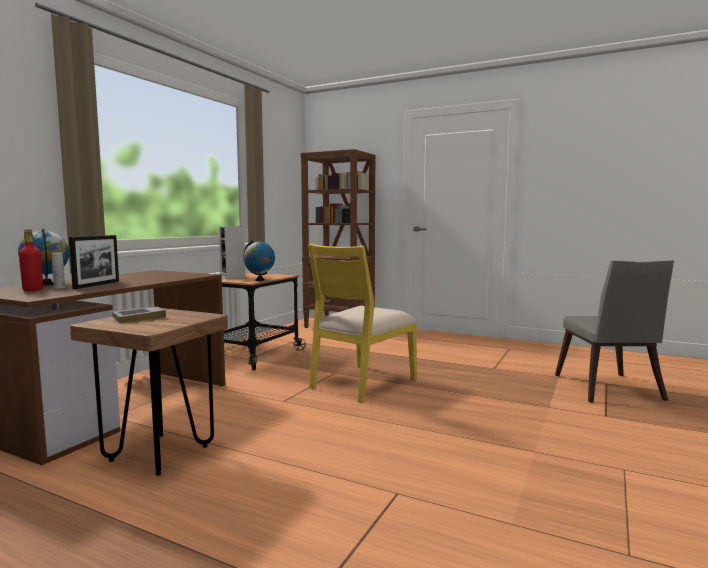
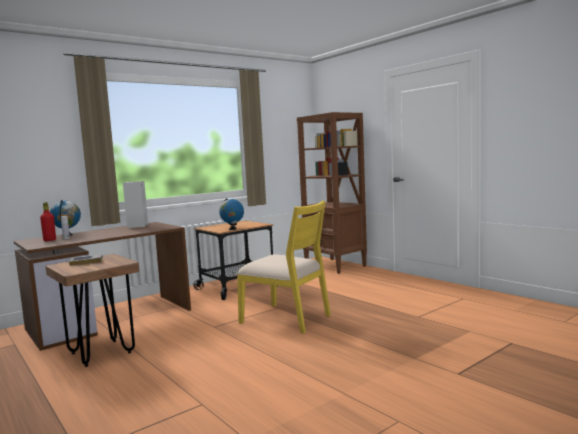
camera: 25 degrees right, 0 degrees up
(97, 285) = (90, 236): picture frame -> none
(233, 277) = (222, 225): speaker -> speaker (138, 226)
(361, 383) = (286, 318): yellow chair -> yellow chair turned 120 degrees counterclockwise
(608, 390) = (502, 350): grey chair -> none

